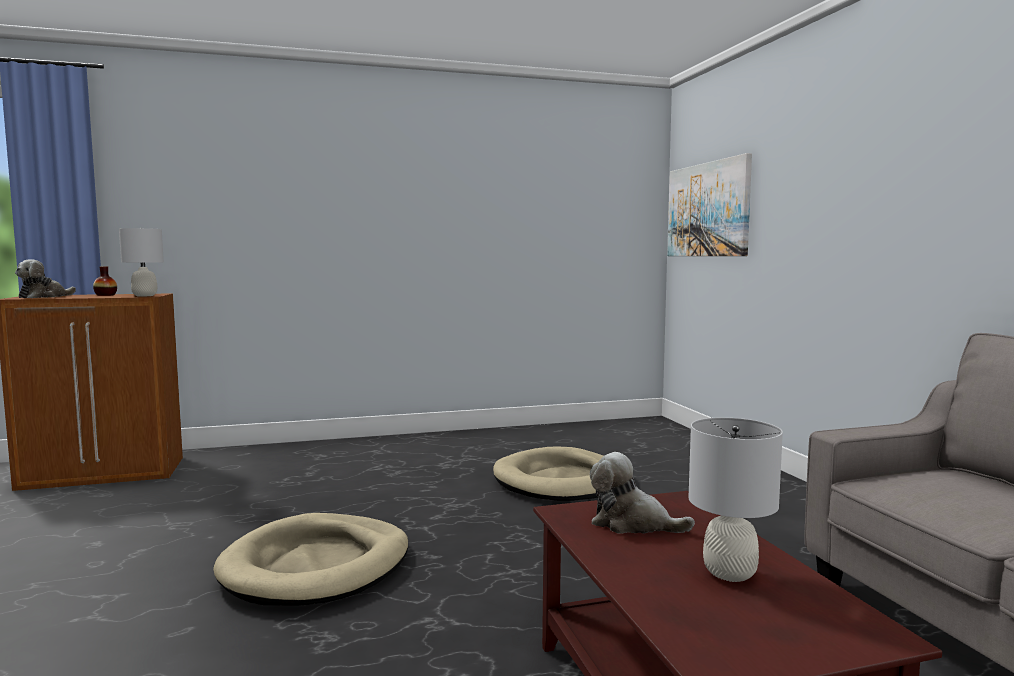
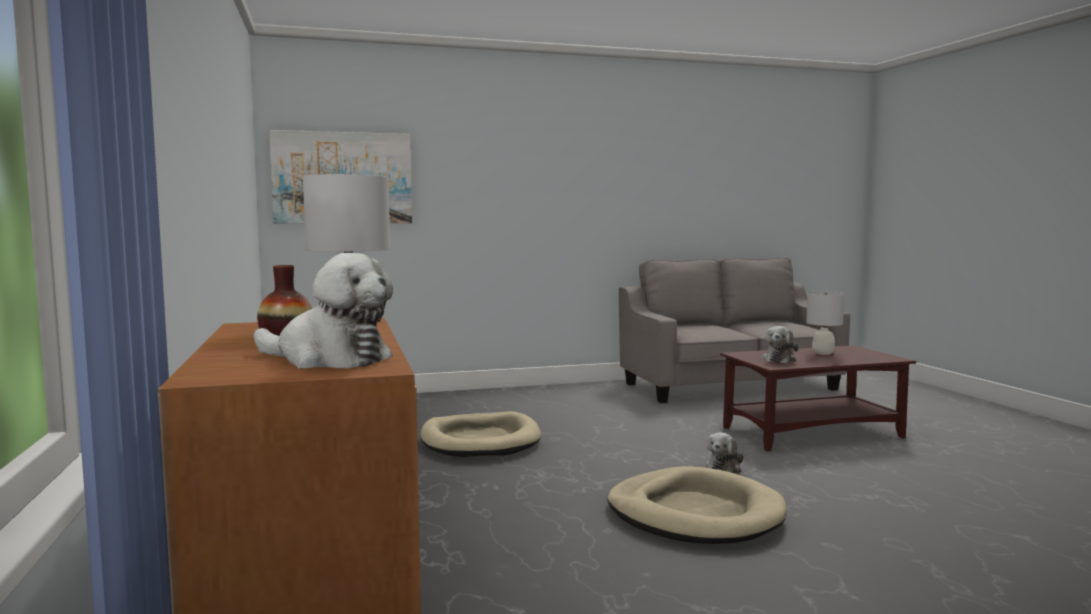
camera: 90 degrees left, 0 degrees up
(458, 599) = (724, 468): none -> plush toy

